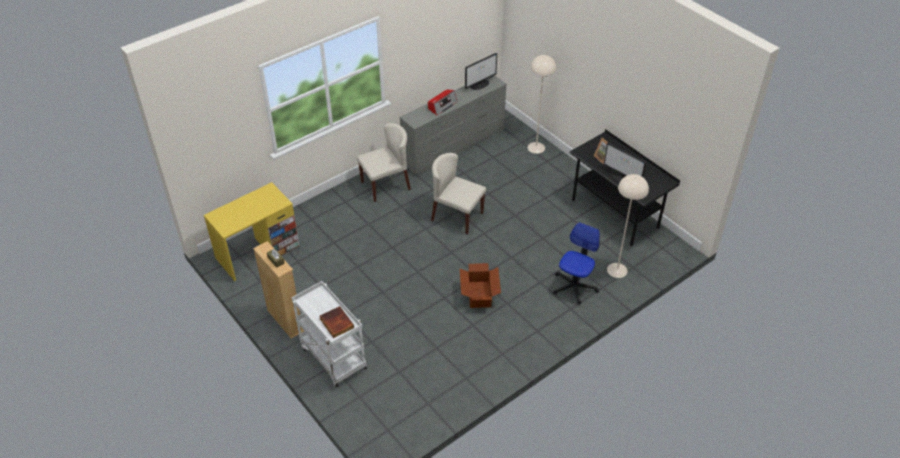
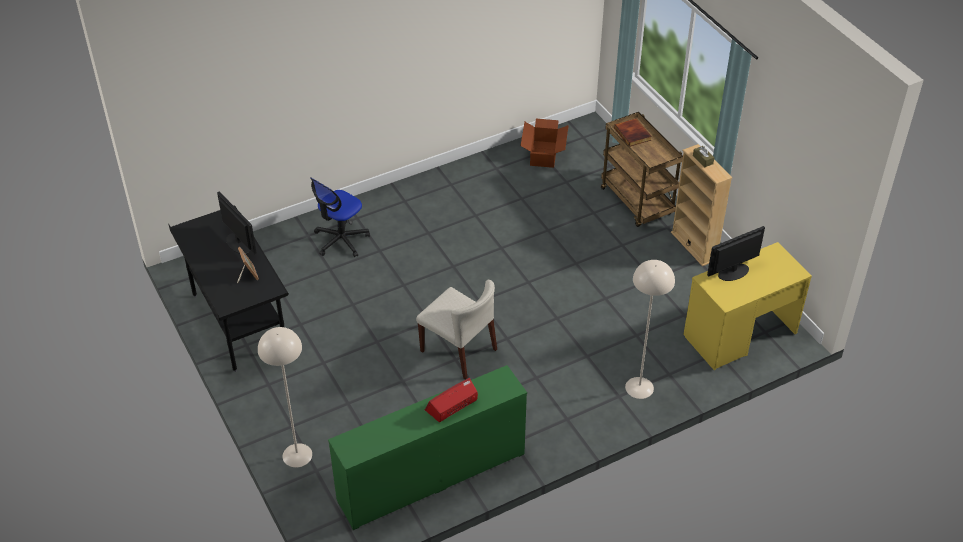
camera: 170 degrees left, 0 degrees up
(332, 357) = (638, 202): white cart -> brown cart
(386, 185) = (555, 416): beige chair -> none
(454, 146) = (431, 476): grey dresser -> green dresser
(479, 295) = (458, 245): cardboard box -> cardboard box (544, 154)
(480, 84) = (374, 443): monitor -> monitor (733, 272)
(617, 270) = (278, 252): beige floor lamp -> beige floor lamp (639, 387)

